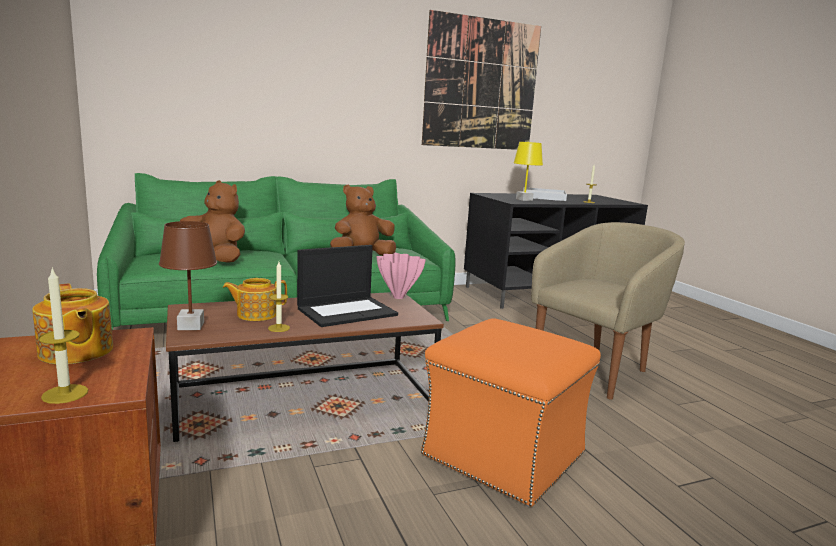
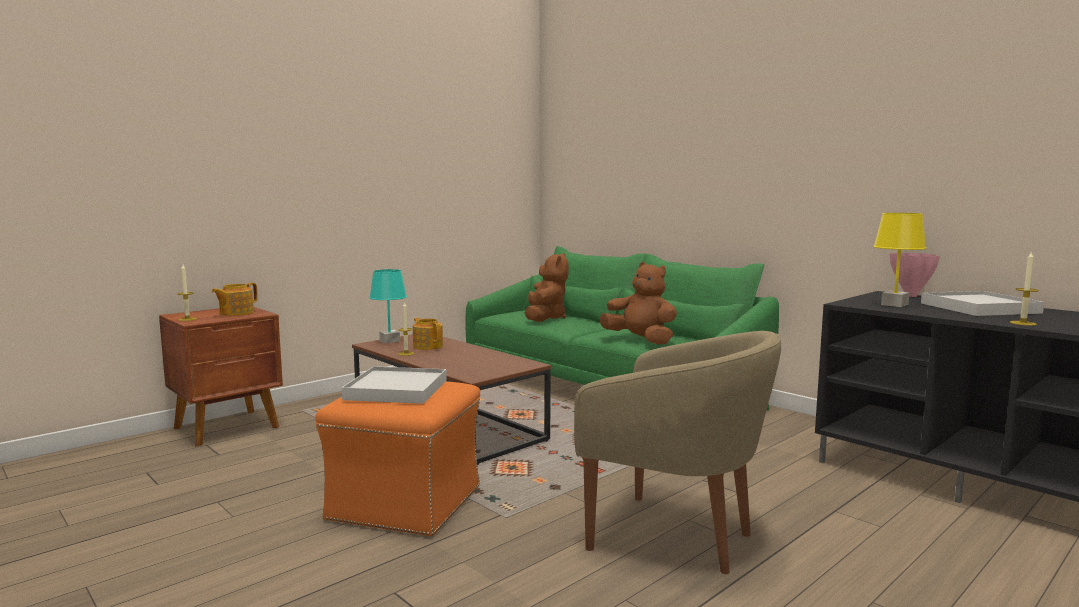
camera: 70 degrees right, 5 degrees down
(190, 326) = (390, 341): brown table lamp -> turquoise table lamp
(347, 311) = (465, 360): laptop -> none
(397, 297) = (527, 365): pink vase -> pink vase (910, 295)
(481, 84) = (904, 130): picture -> none
(514, 341) = (396, 390): none -> white tray

